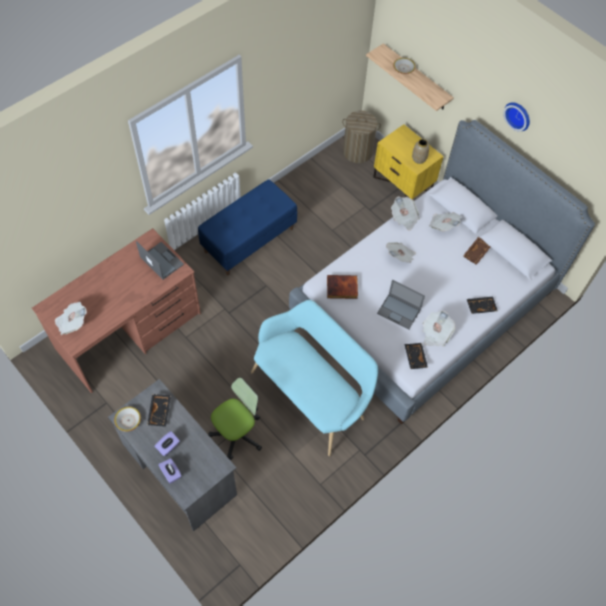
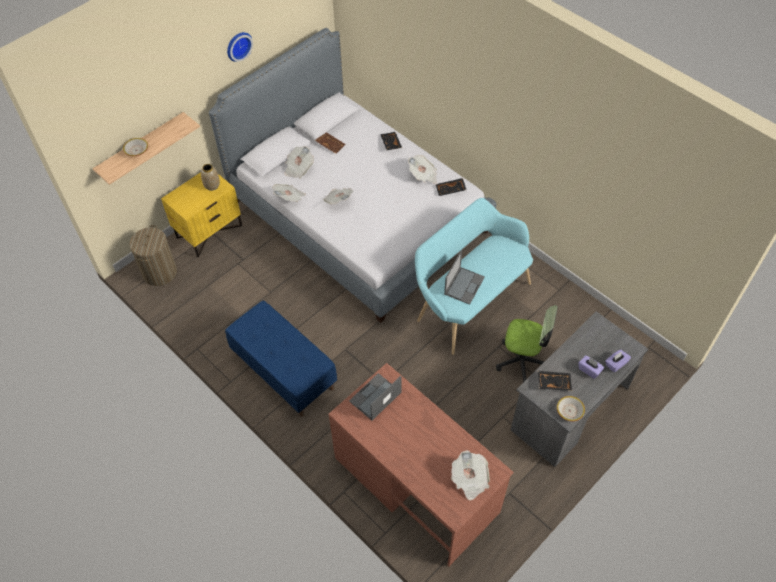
camera: 90 degrees left, 5 degrees down
(237, 433) = (522, 361): office chair -> office chair turned 150 degrees clockwise
(341, 288) = (381, 245): book -> none
(399, 311) = (402, 201): laptop -> laptop (464, 285)

